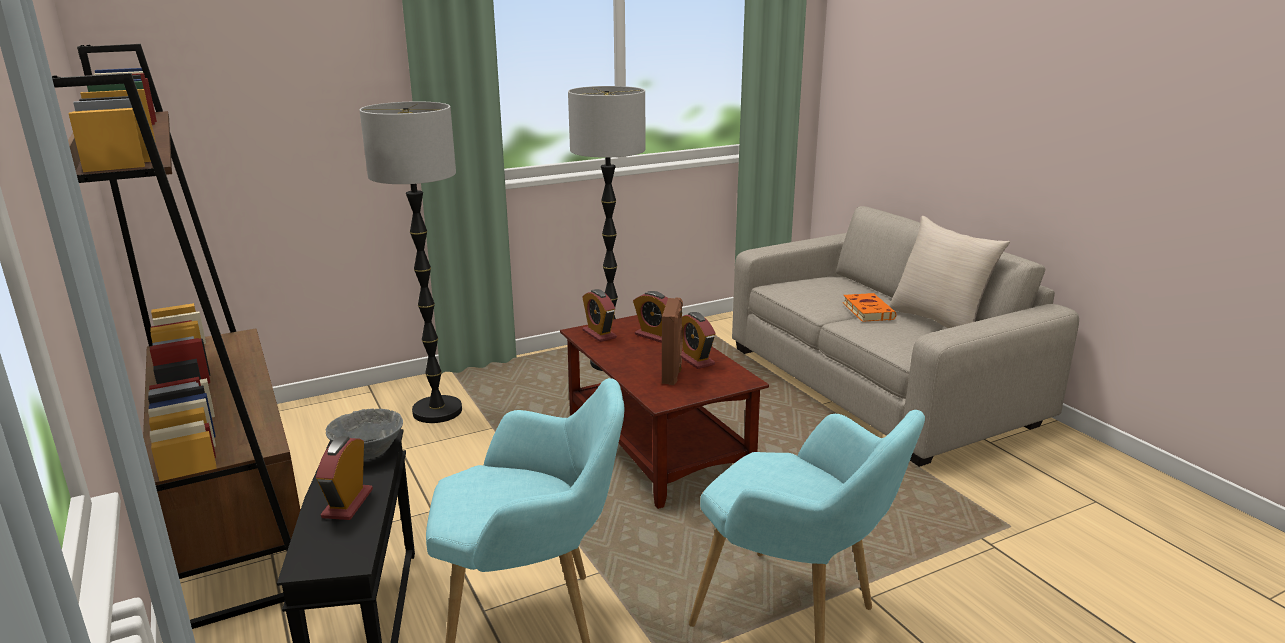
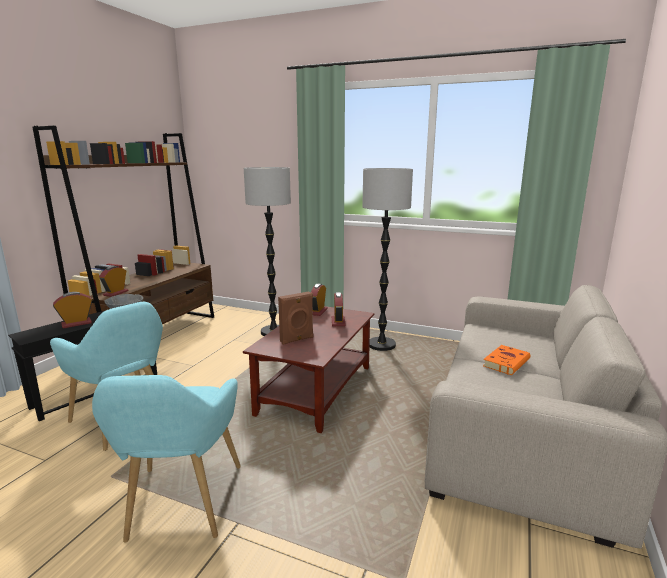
camera: 50 degrees right, 5 degrees down
(695, 360) = (324, 339): alarm clock -> alarm clock (116, 293)
(939, 322) = (552, 394): beige pillow -> none

